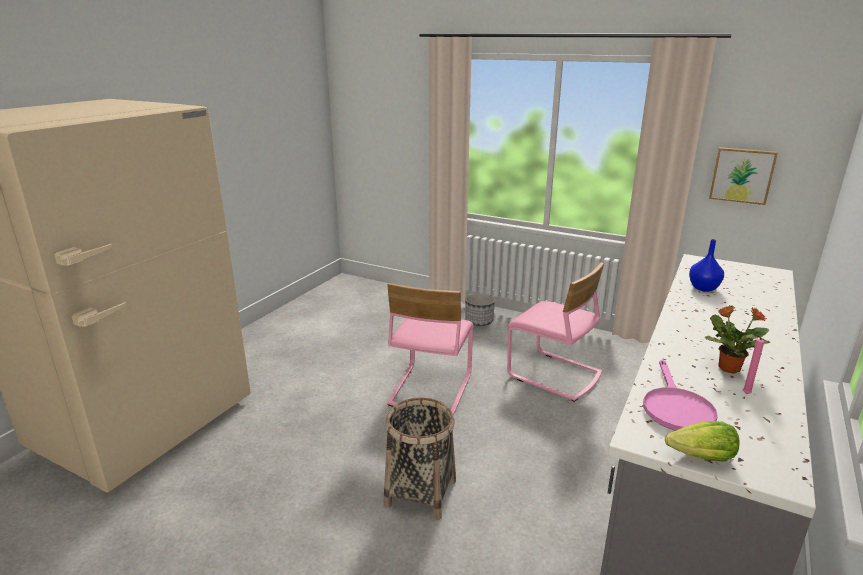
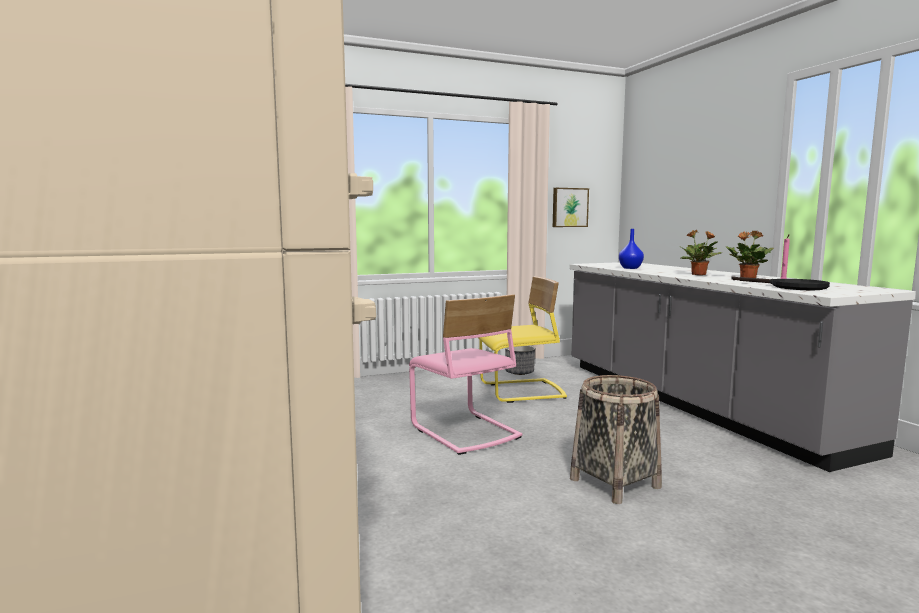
camera: 50 degrees left, 15 degrees down
(479, 321) = (396, 385): planter -> planter (519, 372)
(554, 375) = (522, 392): pink chair -> yellow chair
(675, 407) = (790, 287): pink frying pan -> black frying pan
(701, 457) = (855, 292): lettuce -> none
(711, 334) = (699, 274): none -> potted plant

